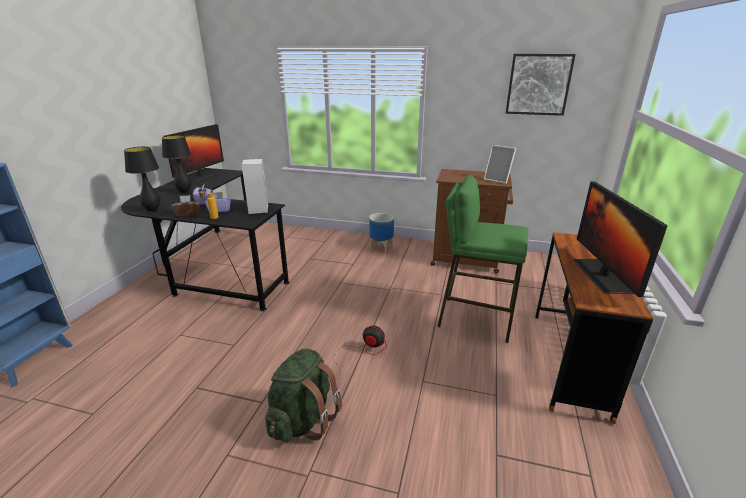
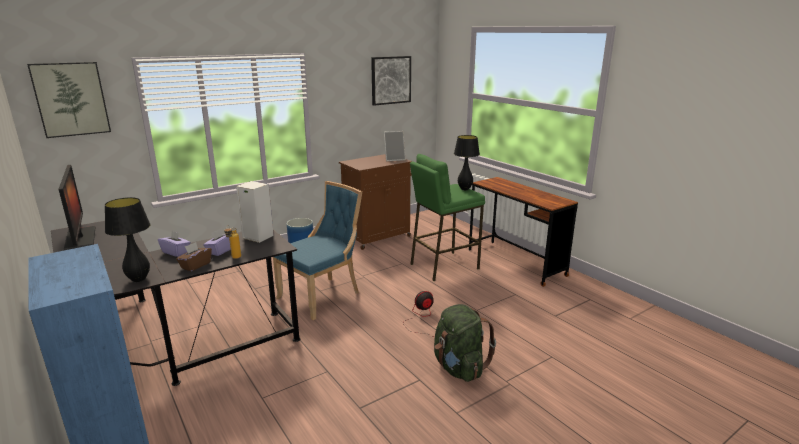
camera: 50 degrees left, 5 degrees down
(184, 192) = (117, 255): black table lamp -> black table lamp (465, 189)
(238, 77) = (71, 99): none -> picture
(335, 287) = (323, 295): none -> blue chair
(602, 276) = (532, 193): monitor -> none

